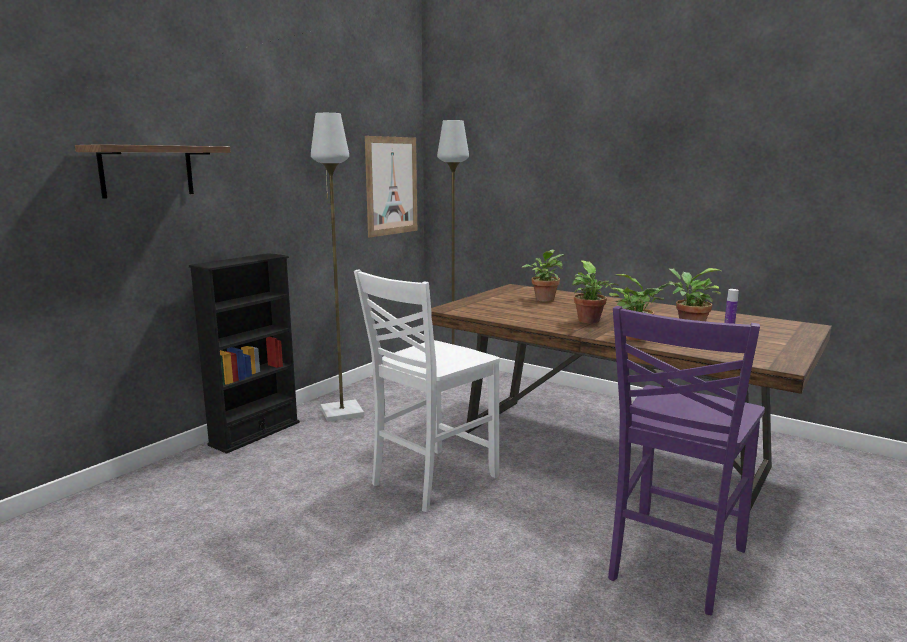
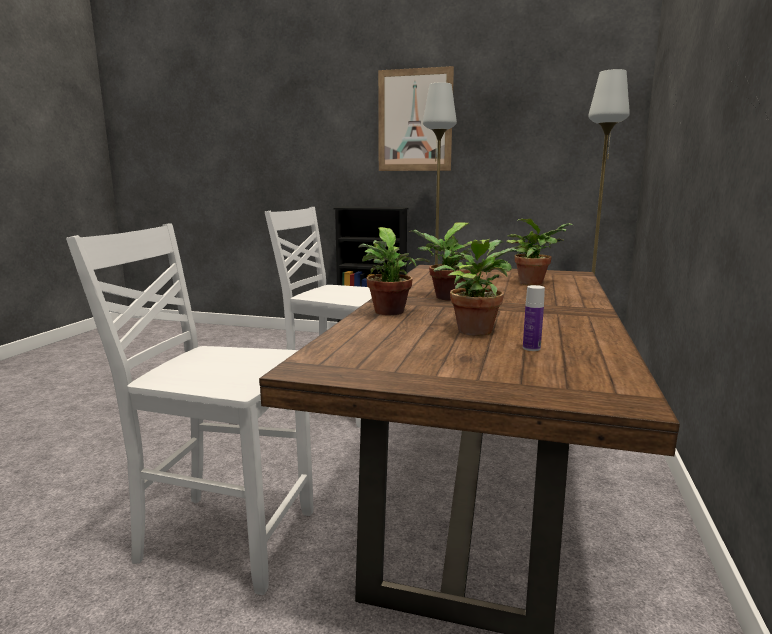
camera: 70 degrees right, 0 degrees up
(147, 171) = (325, 140): shelf -> none
(391, 186) = (580, 157): picture -> picture (415, 120)
(673, 564) = (224, 537): purple chair -> white chair

